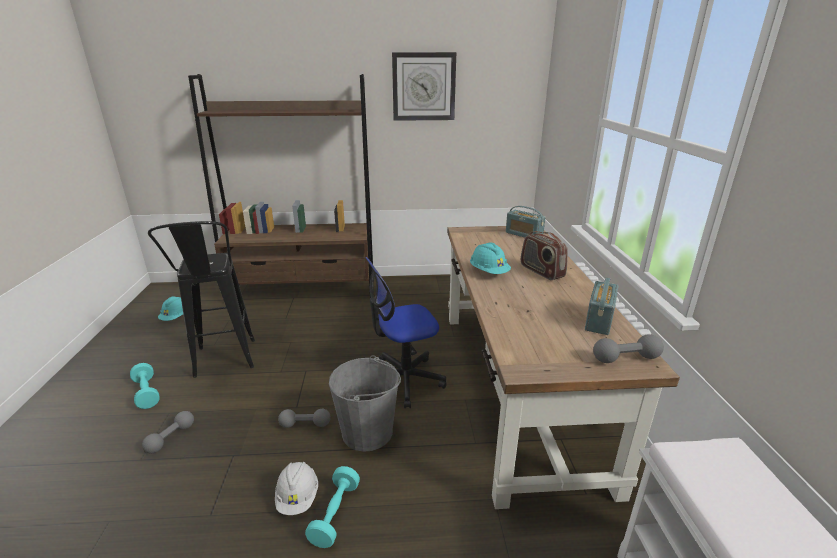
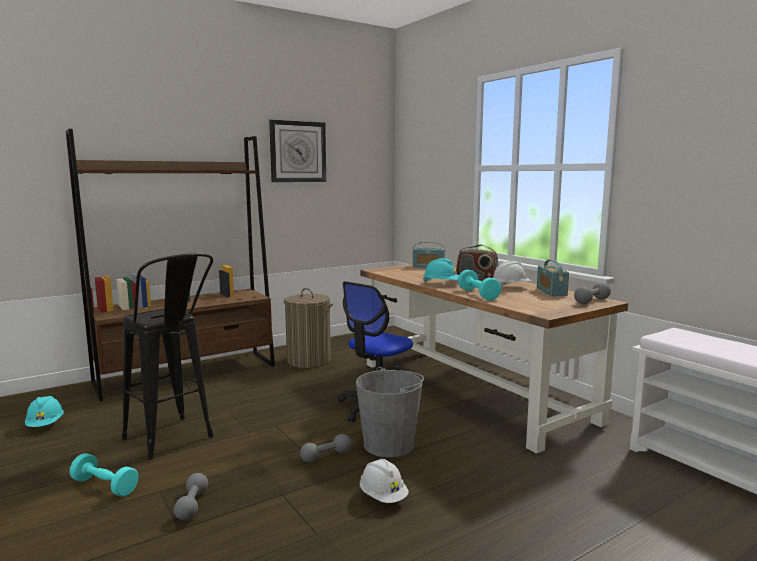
camera: 30 degrees left, 15 degrees down
(335, 514) = (427, 494): turquoise dumbbell -> turquoise dumbbell (478, 294)
(405, 300) = (309, 361): none -> laundry basket
(558, 298) = (510, 287): none -> white hard hat

